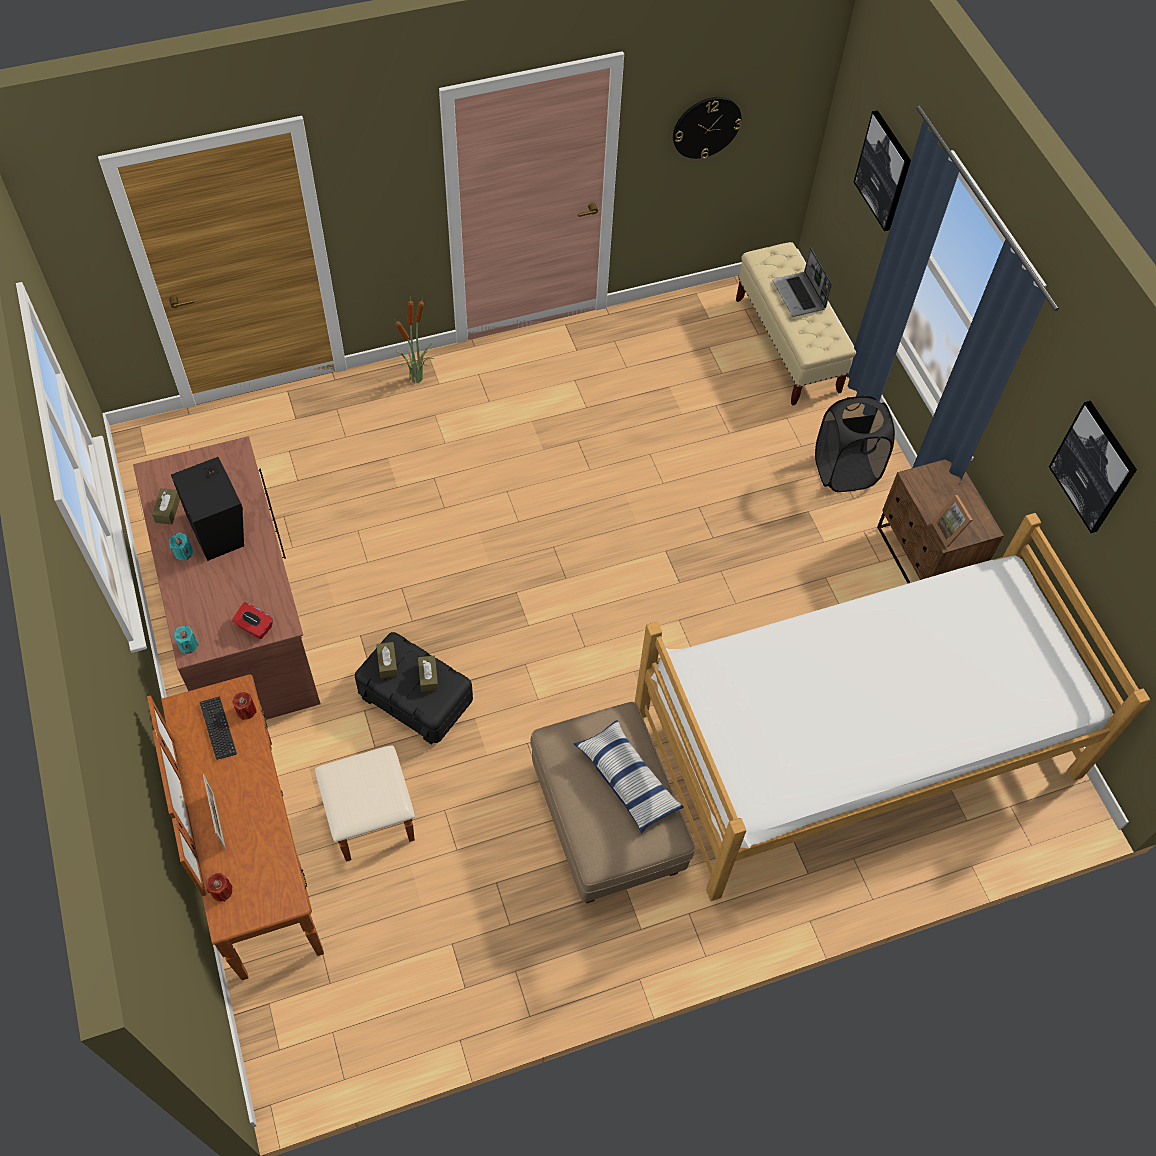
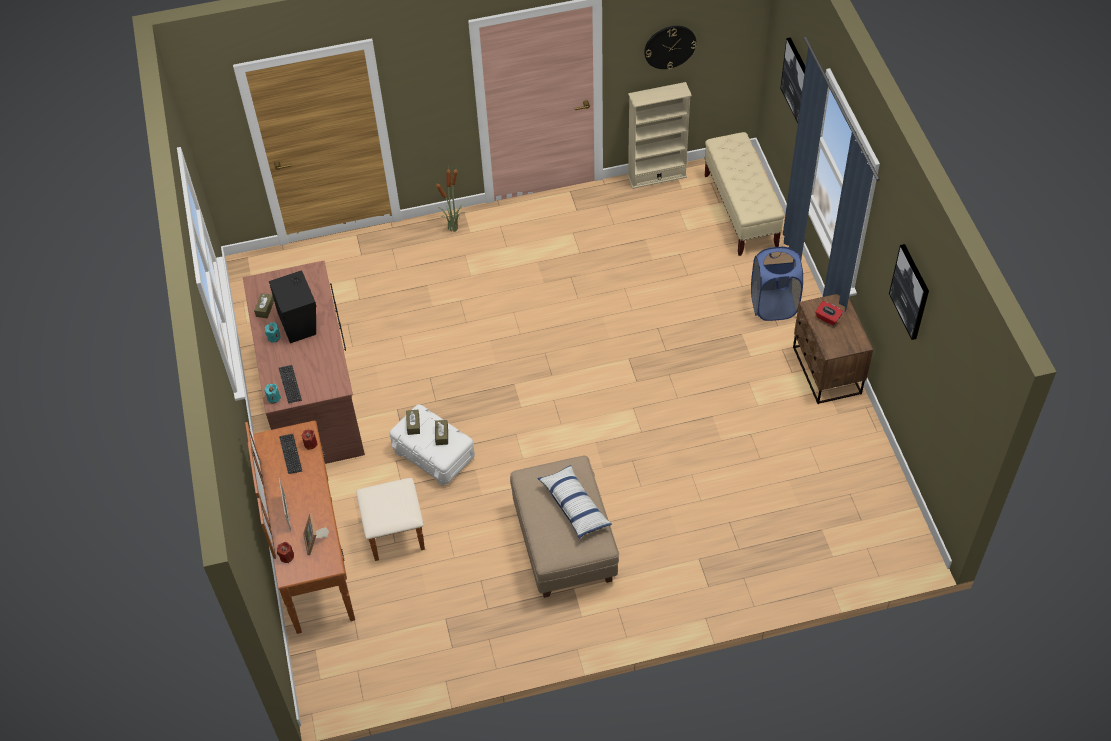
camera: 10 degrees right, 5 degrees down
(211, 623) = (290, 384): none -> keyboard
(254, 627) = (320, 388): red tissue box -> red tissue box (827, 318)
(415, 698) = (433, 454): black storage box -> white storage box
(675, 302) = (657, 176): none -> beige bookcase
(799, 296) = (745, 172): laptop -> none
(844, 471) = (773, 305): black laundry basket -> blue laundry basket
(857, 743) = (756, 500): bed -> none
(949, 531) = (832, 345): picture frame -> picture frame (316, 542)

